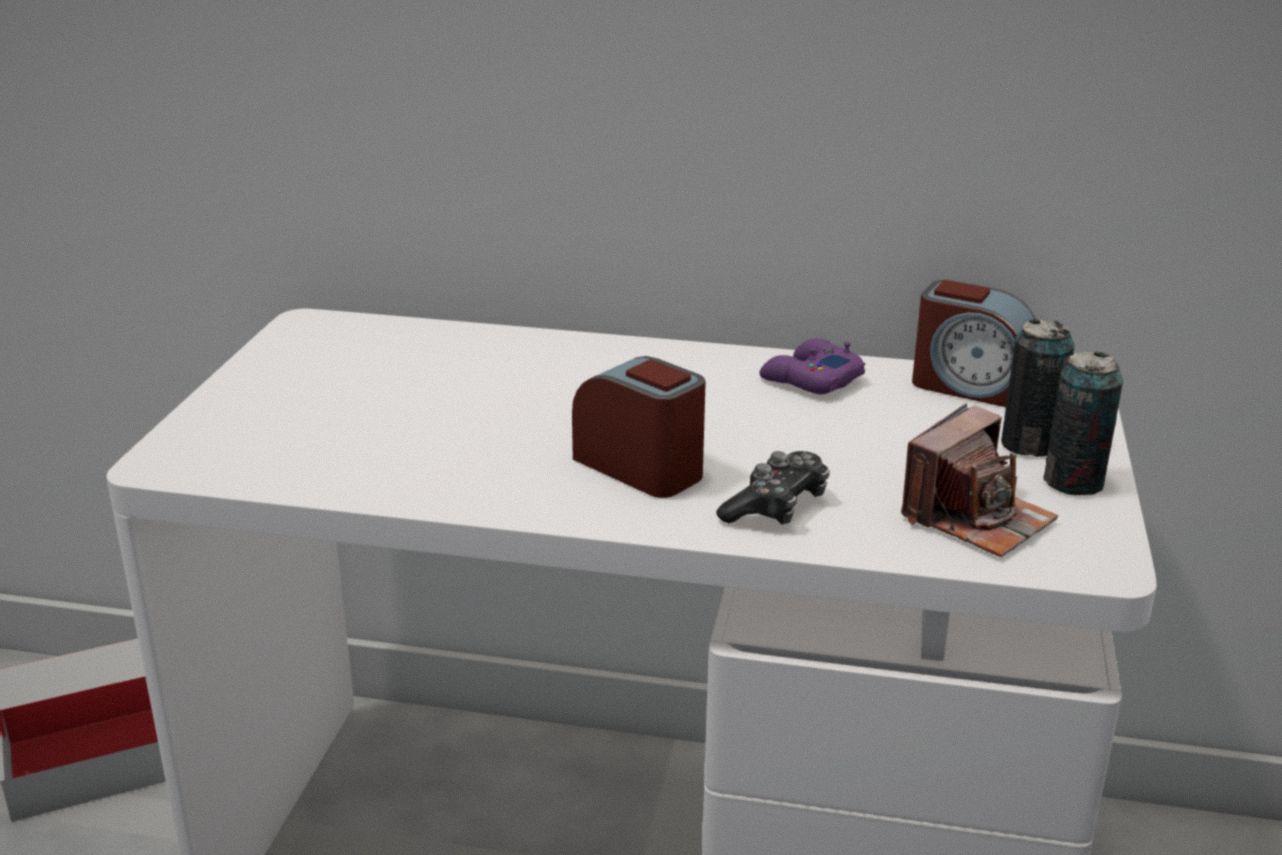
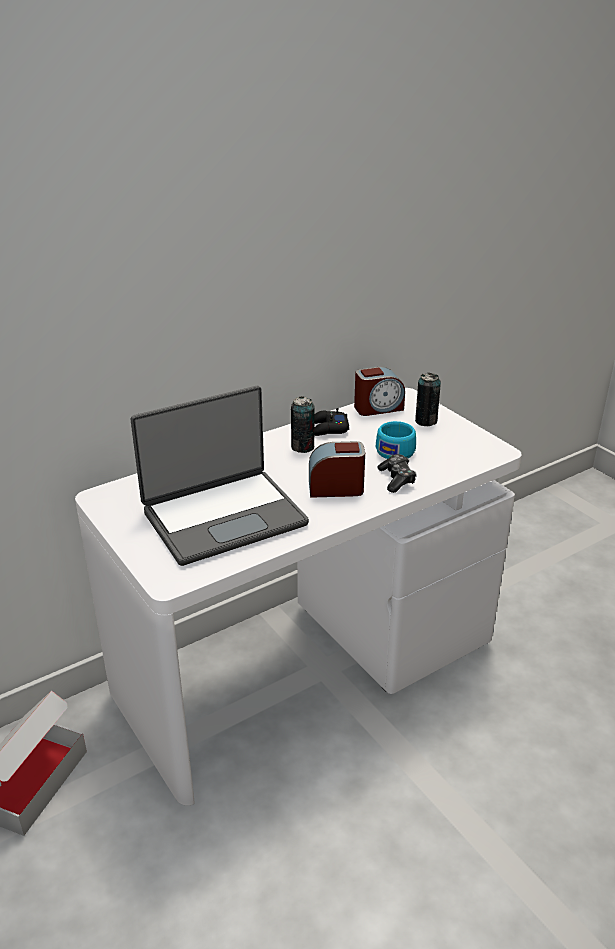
camera: 45 degrees left, 5 degrees up
(398, 421) = (223, 516): none -> laptop
(810, 379) = (328, 428): purple game controller -> black game controller
(873, 463) = (397, 450): none -> turquoise cup
(976, 518) = (451, 453): camera -> none
(1073, 482) = (455, 428): can -> can (302, 447)

